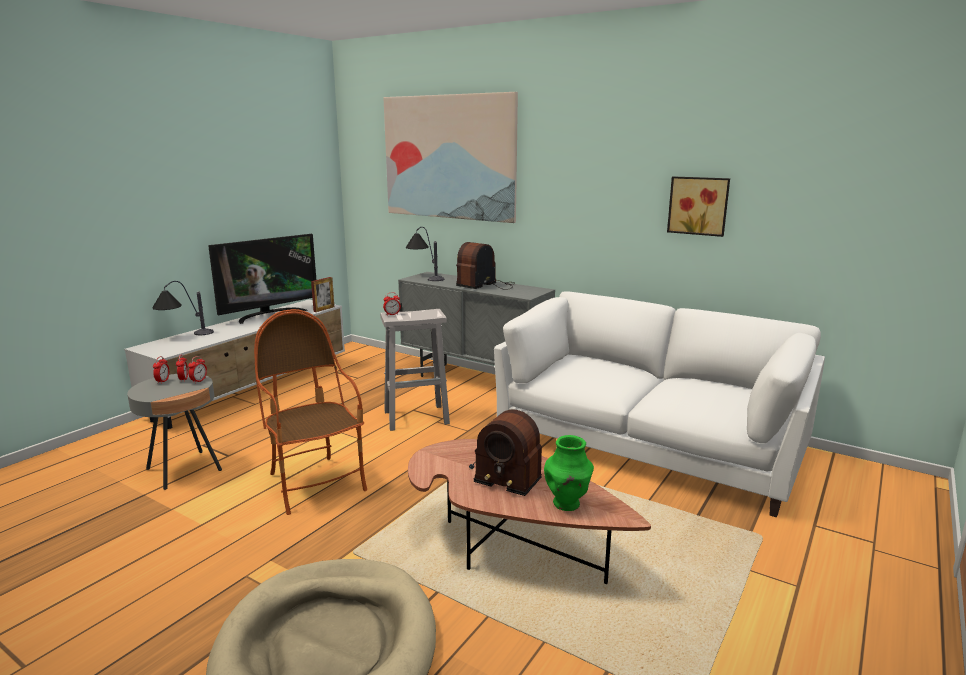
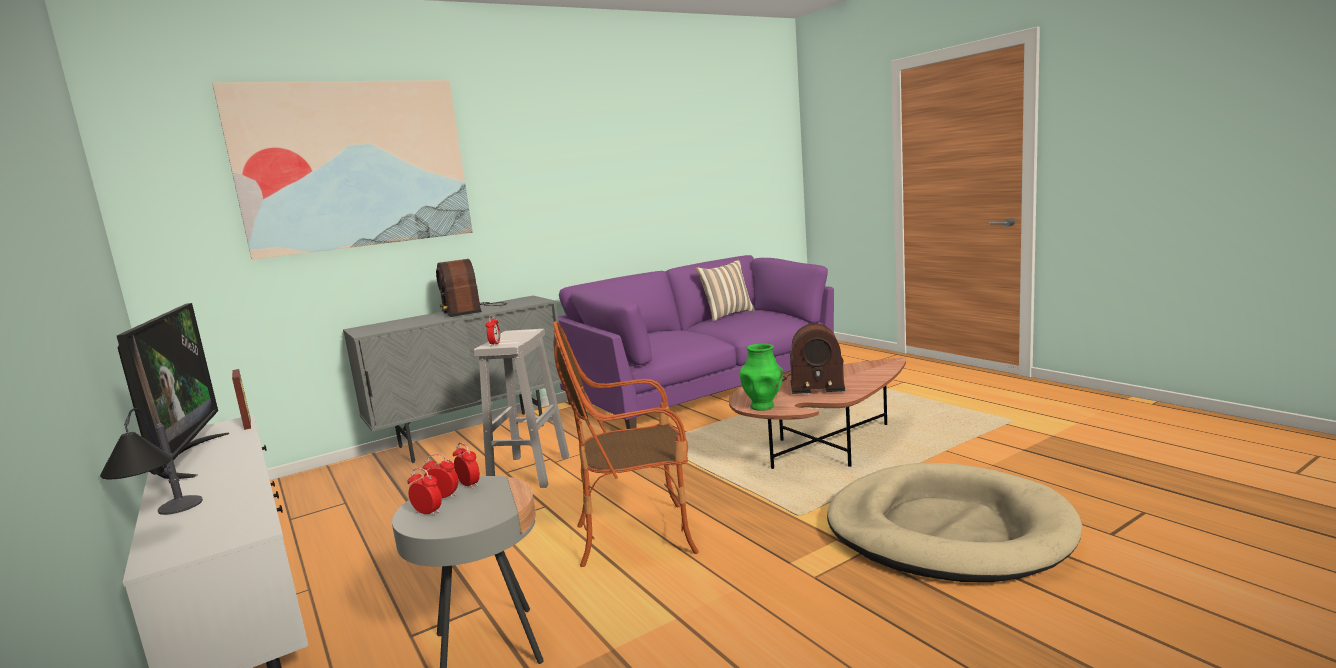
camera: 65 degrees left, 5 degrees down
(424, 277) = (370, 329): table lamp -> none
(505, 472) = (806, 385): radio -> radio turned 45 degrees clockwise
(567, 504) = (868, 372): green vase -> green vase (763, 406)
(649, 445) = (701, 389): white sofa -> purple sofa
(698, 205) = (645, 183): picture -> none
(715, 383) = (727, 315): none -> pillow

